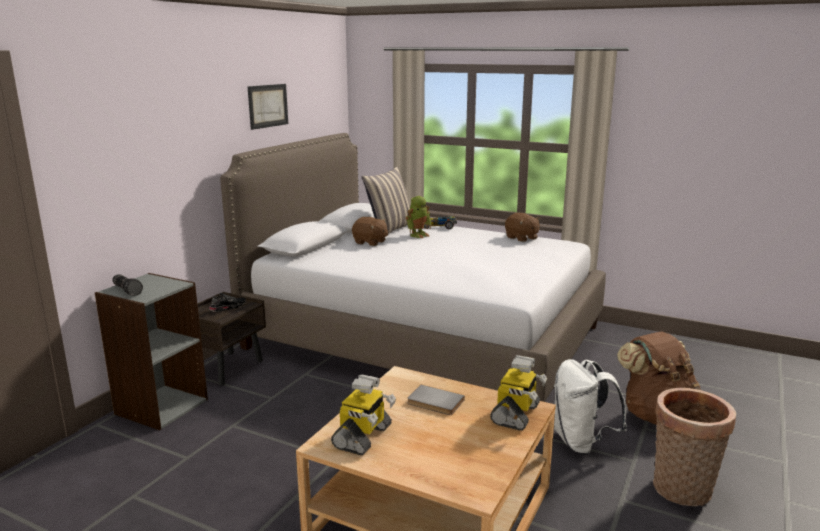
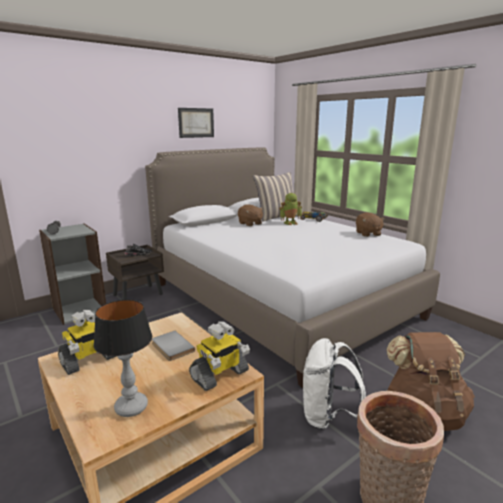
camera: 25 degrees right, 0 degrees up
(471, 463) = (131, 408): none -> table lamp

